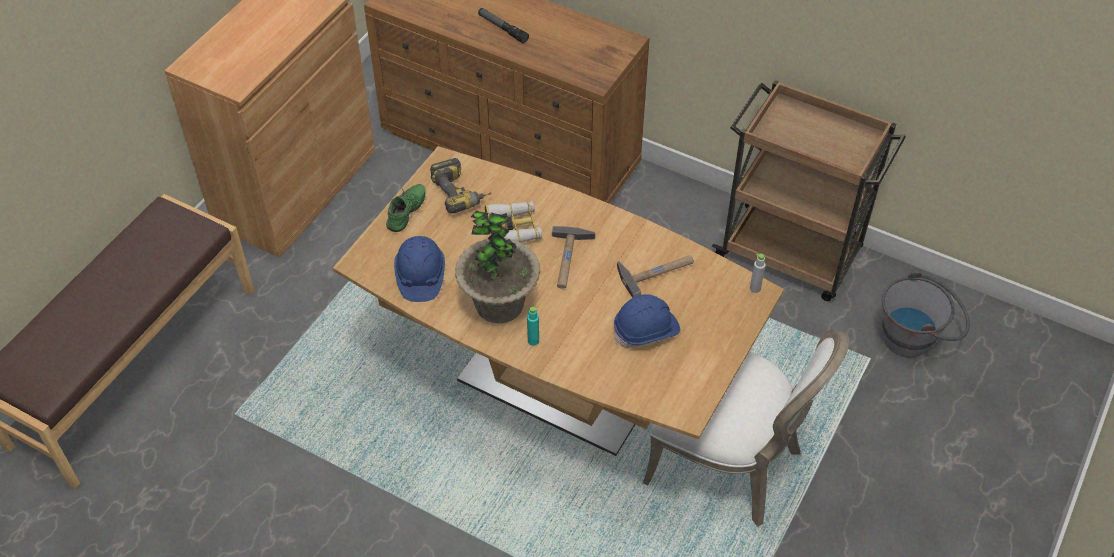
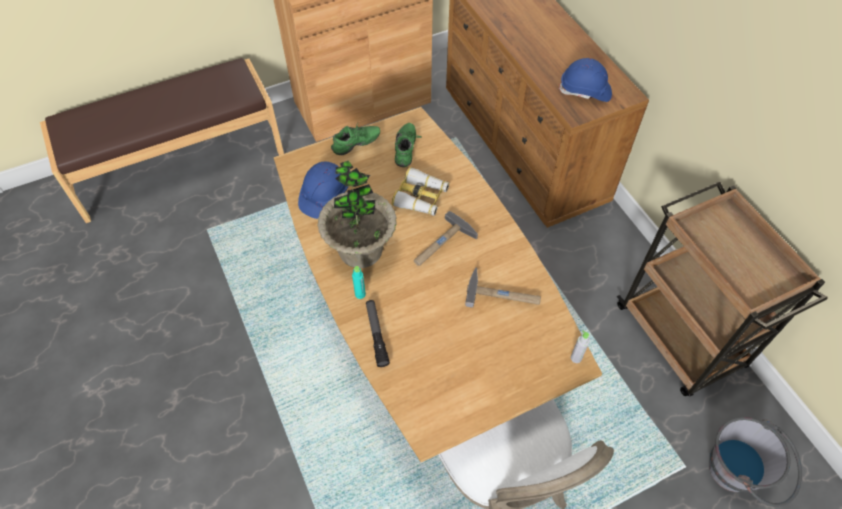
camera: 35 degrees right, 5 degrees up
(461, 193) = (407, 150): power drill -> green shoe
(502, 29) = (535, 41): flashlight -> flashlight (376, 335)
(646, 331) = (453, 339): blue hard hat -> blue hard hat (585, 91)

